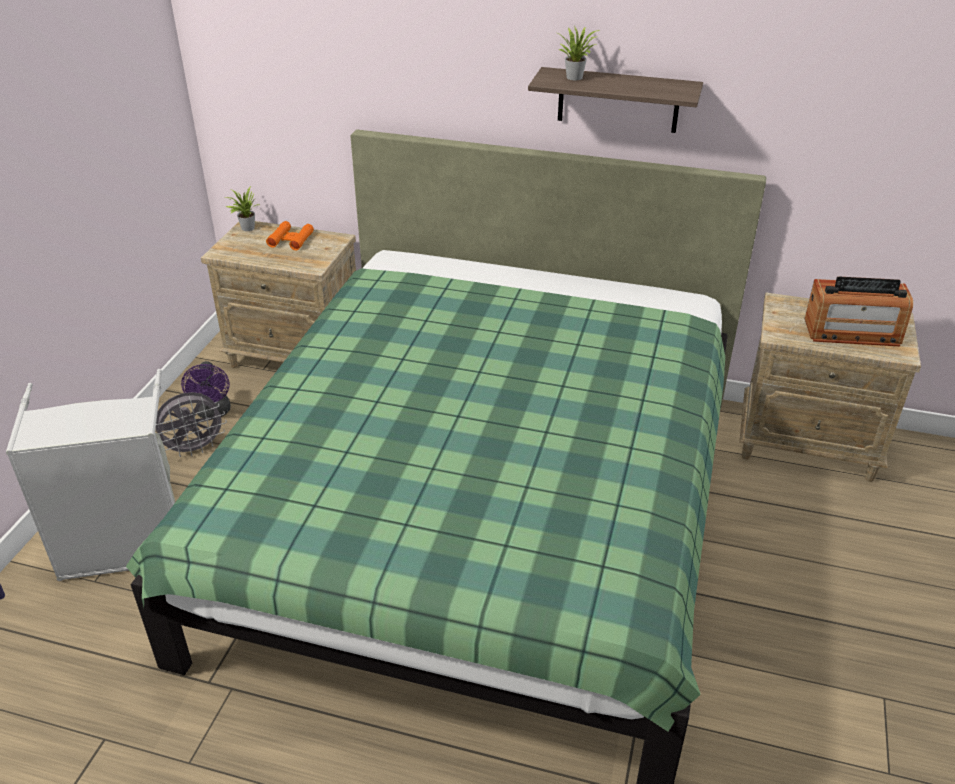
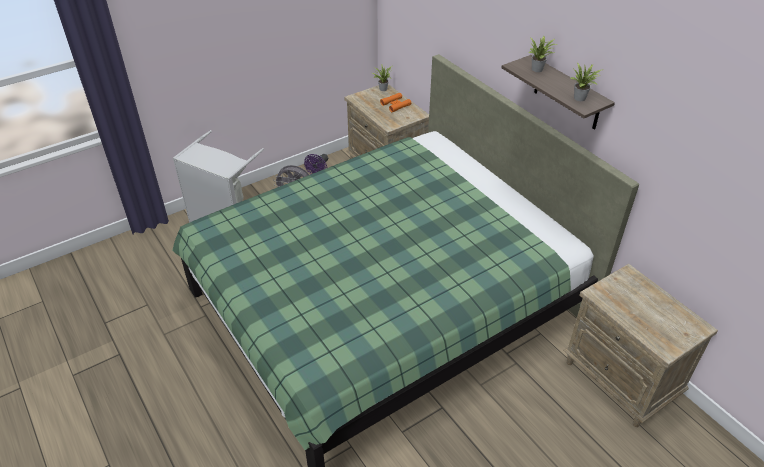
camera: 40 degrees right, 5 degrees up
(667, 88) = (581, 98): none -> potted plant
(852, 332) = (651, 318): radio -> none

